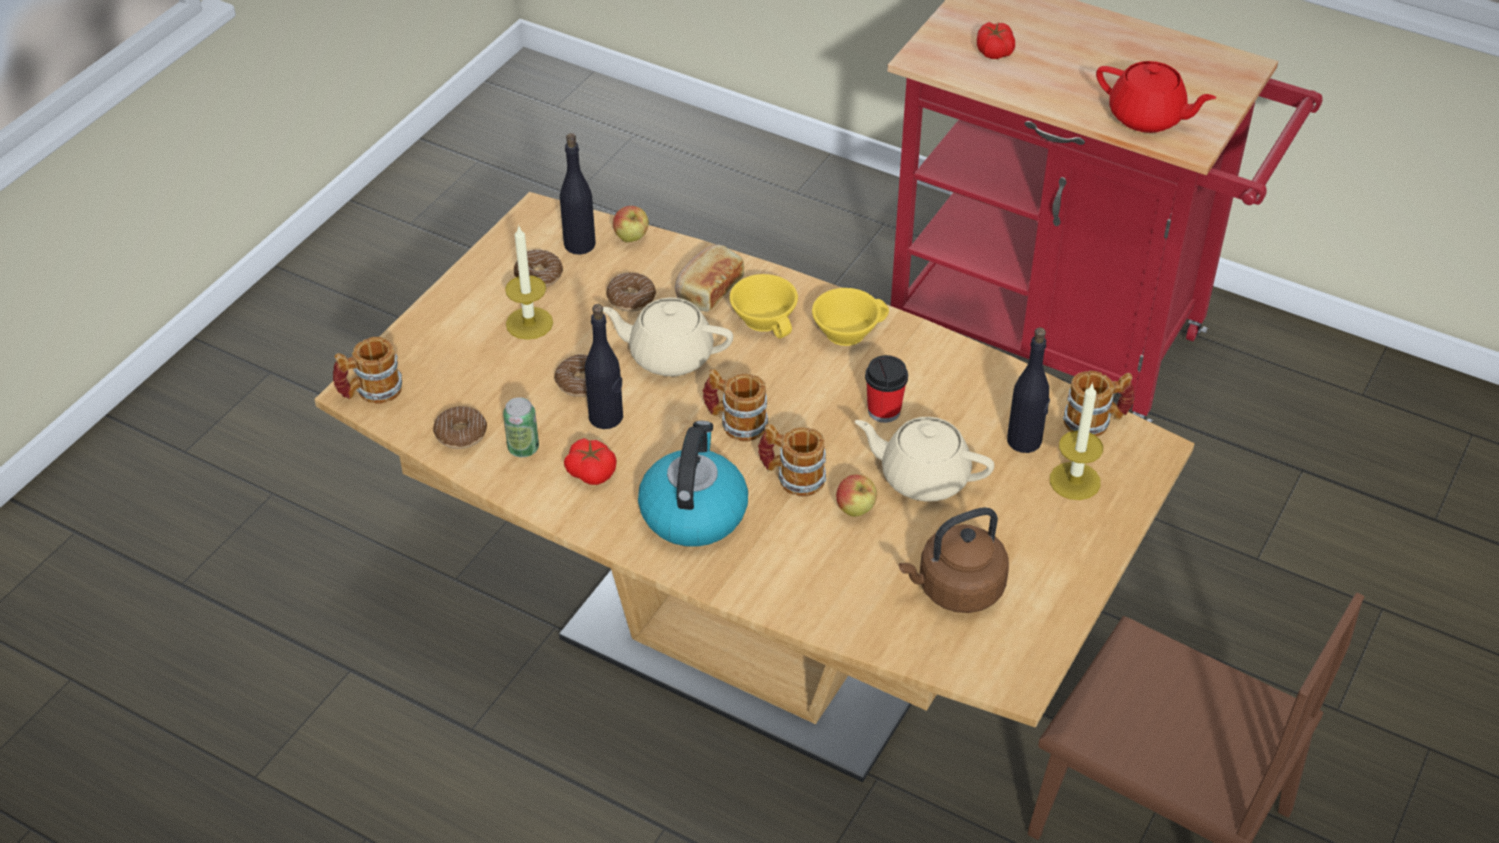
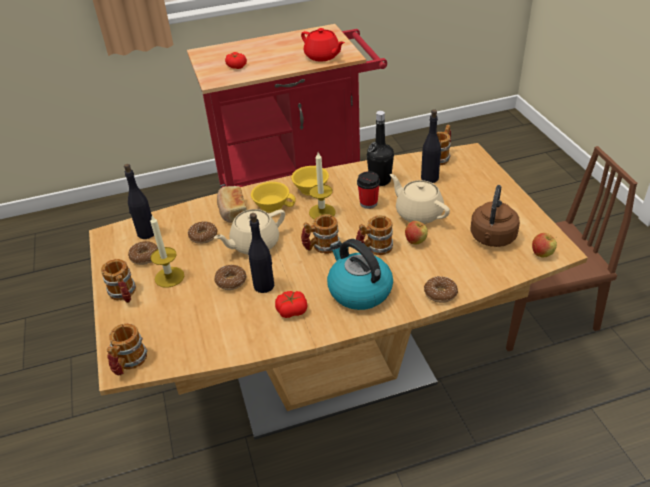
camera: 45 degrees left, 5 degrees down
(461, 308) = (124, 295): none -> mug
(461, 434) = (206, 344): donut -> donut (440, 293)
(523, 448) = (246, 326): can -> none
(631, 239) = (168, 216): apple -> apple (542, 254)
(923, 477) = (418, 213): beige teapot -> beige teapot turned 75 degrees clockwise
(952, 390) = (380, 180): none -> black bottle
(1074, 481) = (465, 178): candle -> candle (322, 212)
(1147, 118) = (322, 56): red teapot -> red teapot turned 60 degrees clockwise

